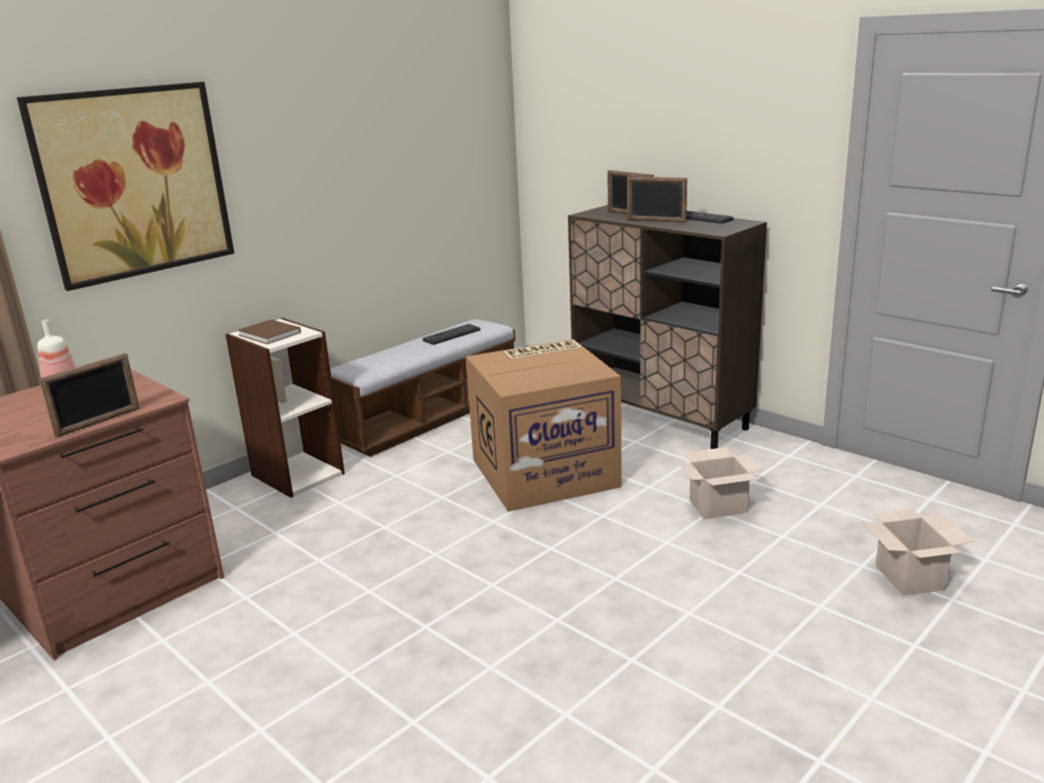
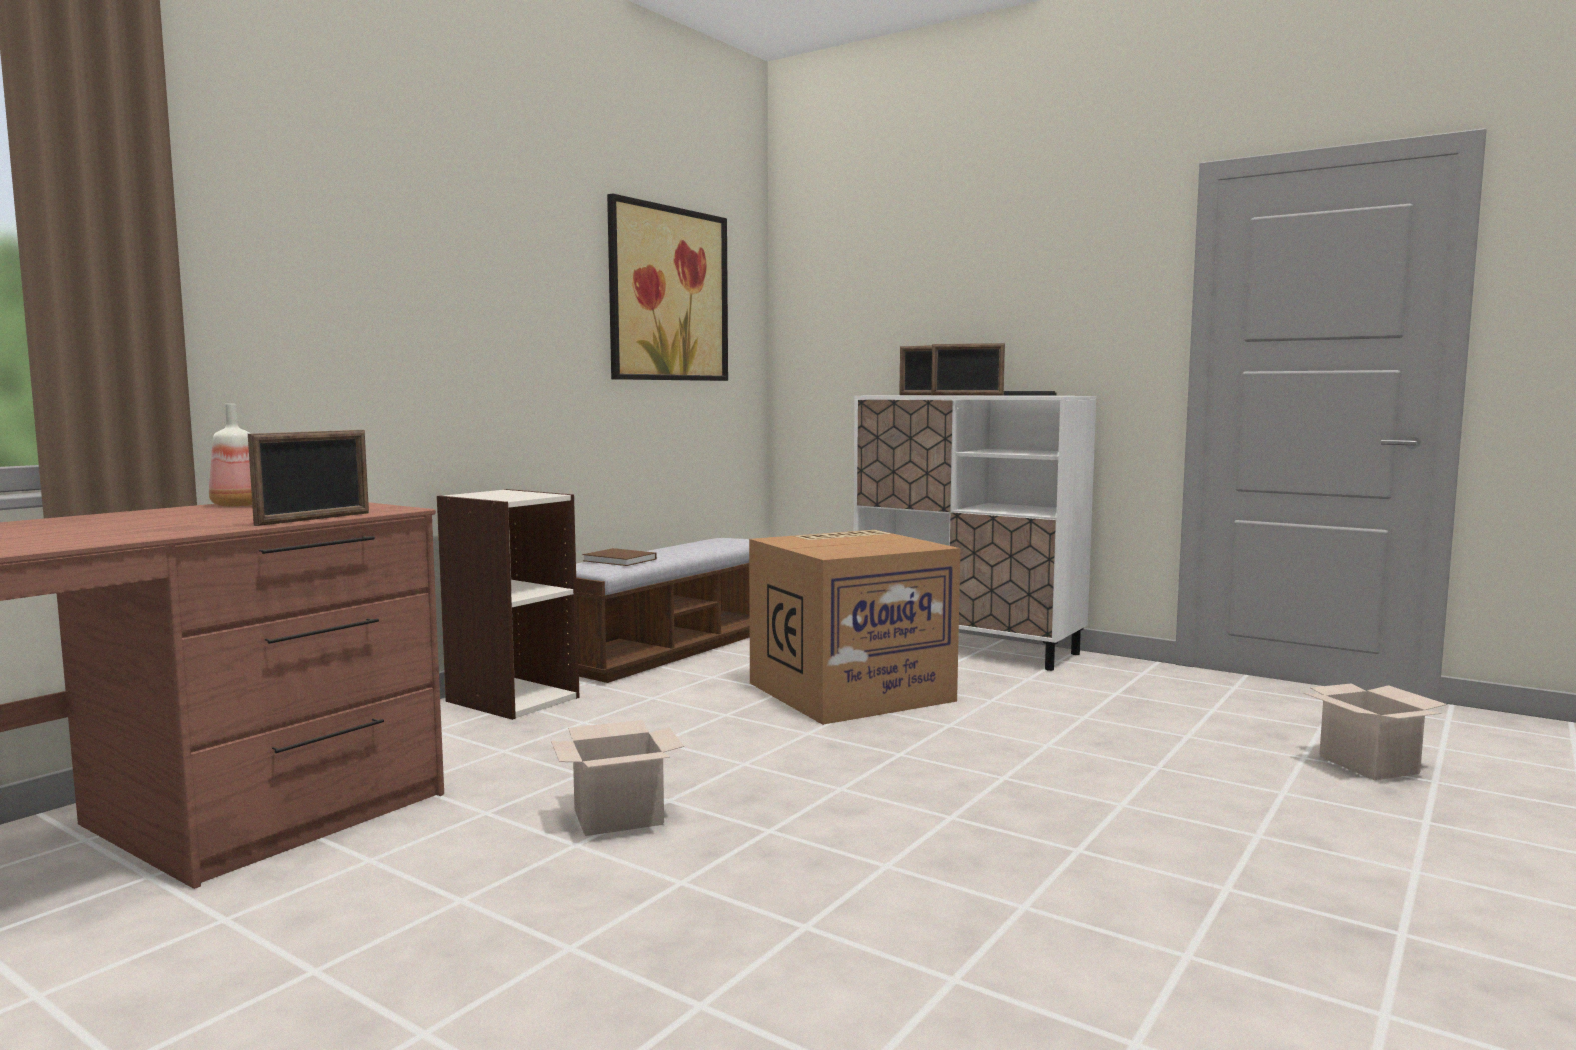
camera: 10 degrees left, 15 degrees down
(134, 182) = (351, 275): picture -> picture (668, 294)
(270, 334) = (501, 495): brown book -> brown book (621, 560)
(451, 335) = (702, 544): keyboard -> none
(661, 417) = (967, 647): brown cabinet -> white cabinet
(719, 506) = (1090, 714): cardboard box -> cardboard box (620, 816)

